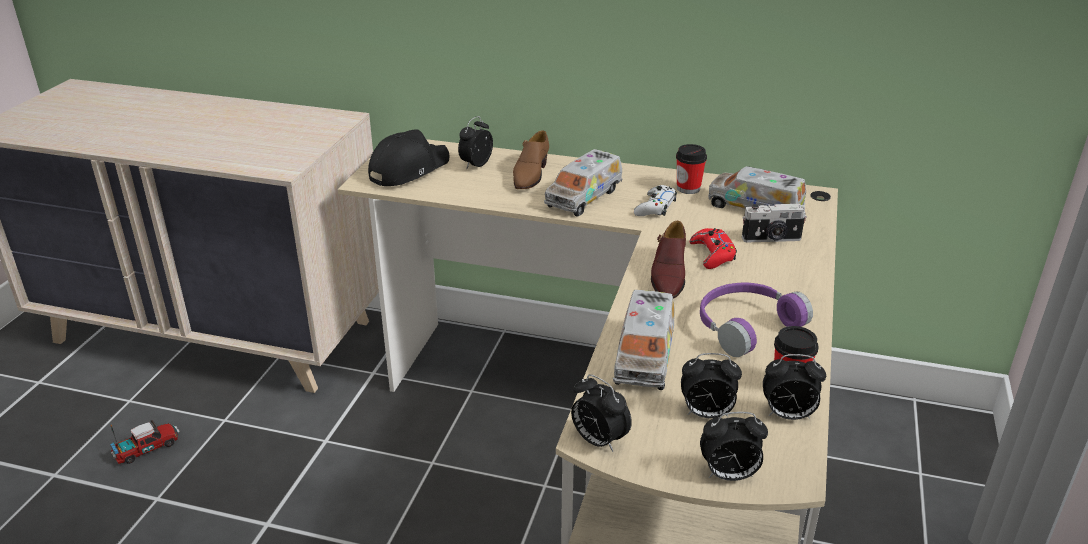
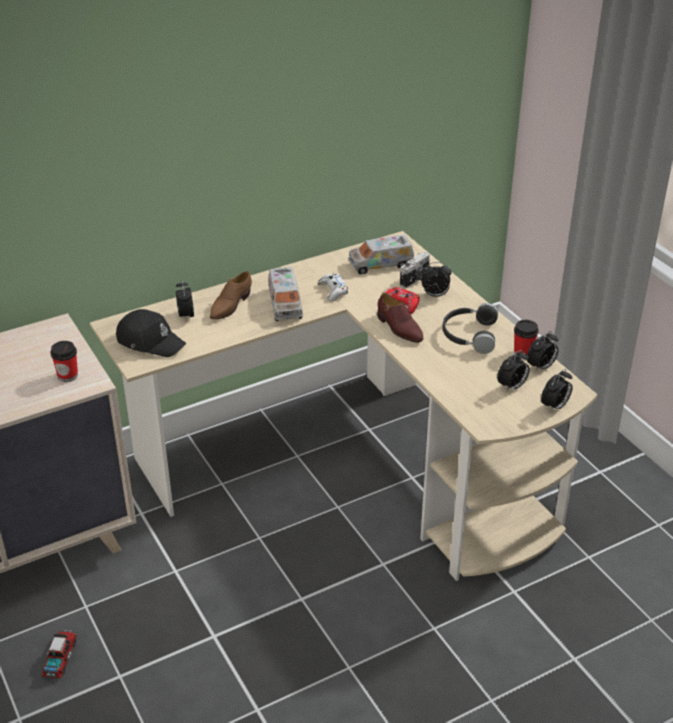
camera: 45 degrees left, 5 degrees up
(408, 169) = (150, 341): black cap -> black cap turned 120 degrees clockwise
(530, 174) = (230, 305): brown shoe -> brown shoe turned 60 degrees clockwise
(598, 440) = (490, 426): alarm clock -> alarm clock (435, 295)
(644, 356) = (450, 376): toy truck -> none
(688, 188) = (331, 269): cup -> cup (68, 376)
(745, 326) = (468, 335): purple headphones -> black headphones

